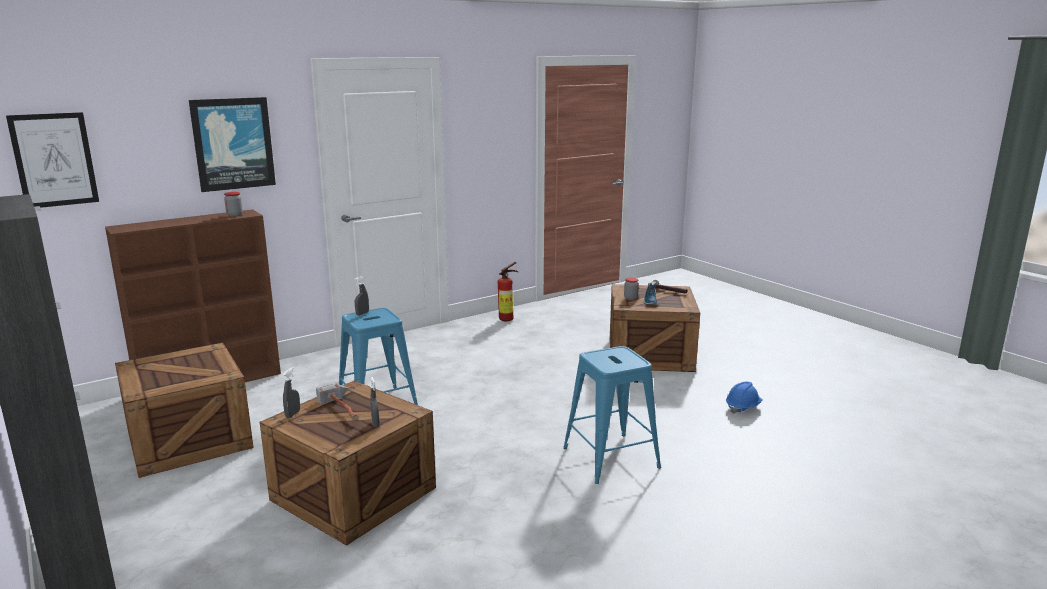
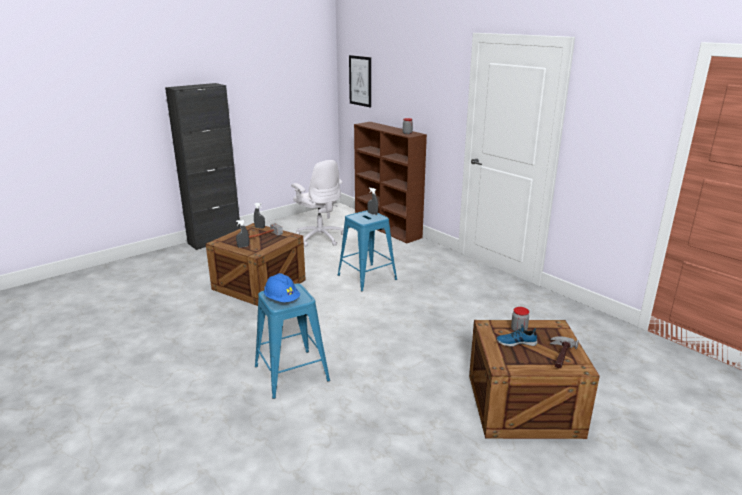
camera: 85 degrees right, 5 degrees up
(191, 439) = (320, 237): crate -> white office chair
(233, 144) = (424, 88): picture -> none
(508, 319) = (567, 313): fire extinguisher -> none
(742, 407) = (396, 468): blue hard hat -> blue hard hat (282, 300)

